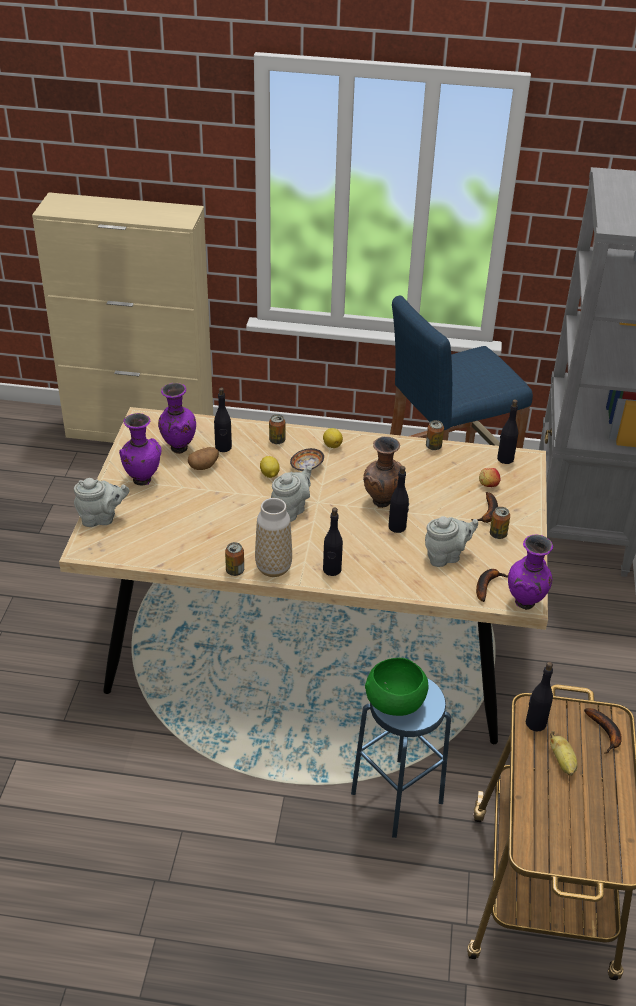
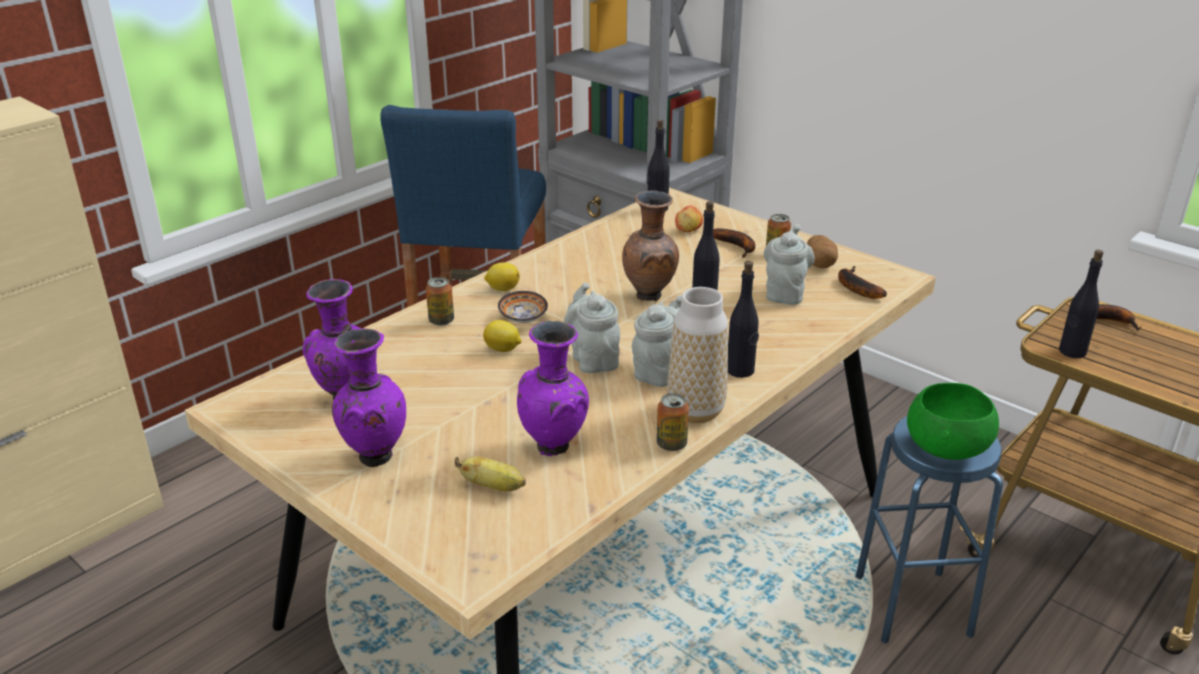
camera: 55 degrees left, 10 degrees down
(101, 518) = (415, 530): grey teapot -> grey teapot (659, 371)
(204, 466) = (417, 393): potato -> potato (819, 264)
(223, 447) = (398, 363): black bottle -> none
(433, 446) = (587, 235): can -> none
(525, 604) = (903, 278): purple vase -> purple vase (555, 448)
(562, 762) = (1140, 358): banana -> banana (494, 487)

